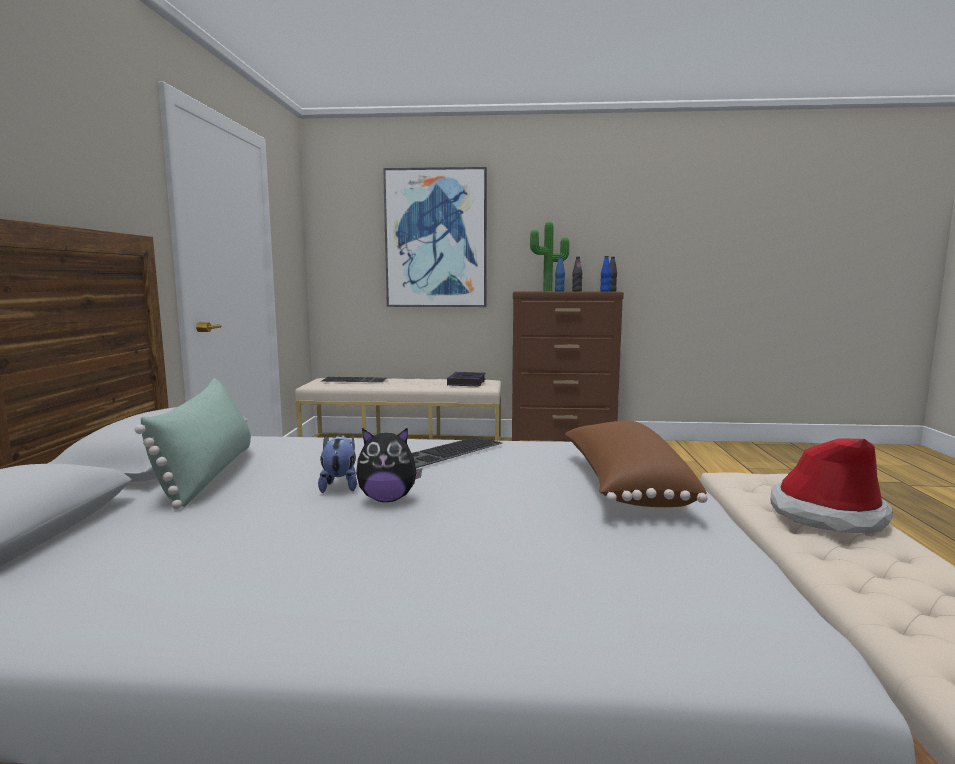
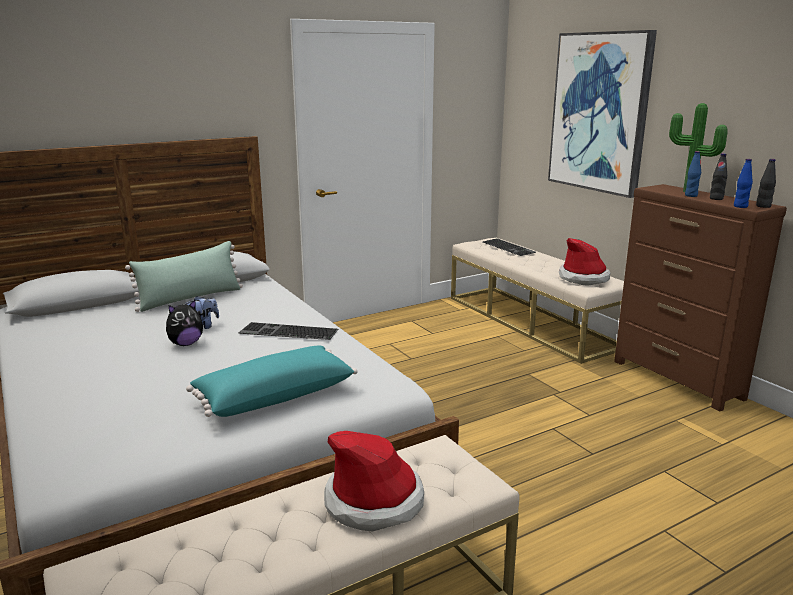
camera: 55 degrees right, 10 degrees up
(387, 499) = (185, 344): plush toy -> plush toy turned 90 degrees counterclockwise
(467, 383) = (583, 278): book -> hat
(623, 486) = (274, 396): brown pillow -> turquoise pillow

